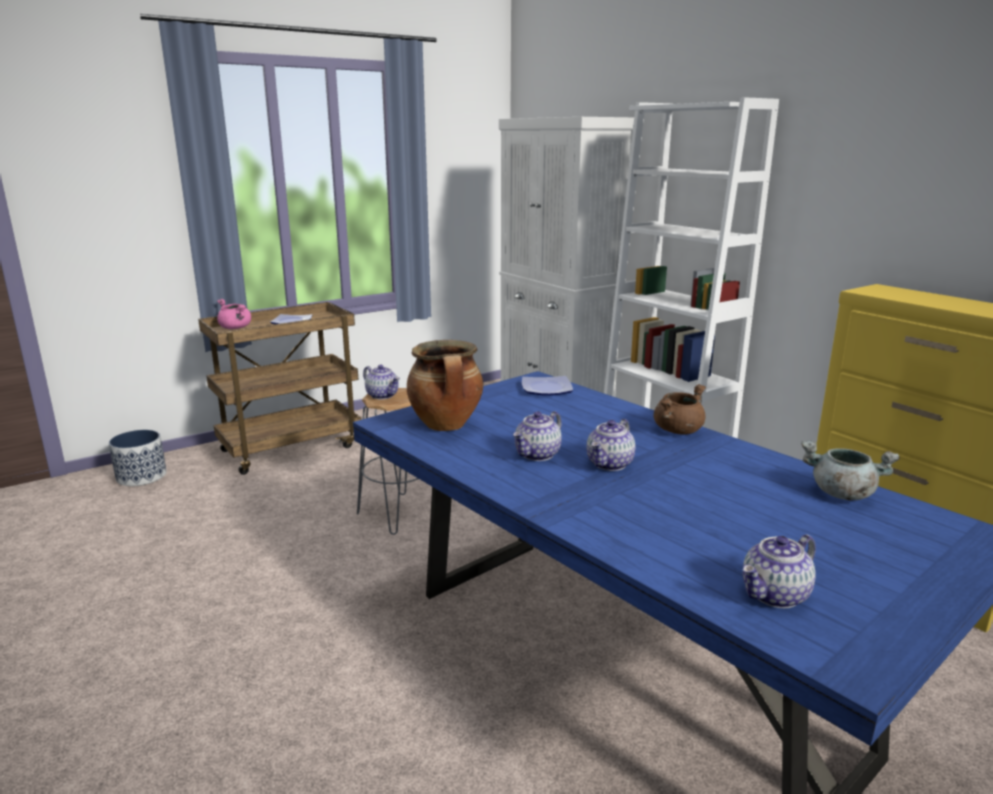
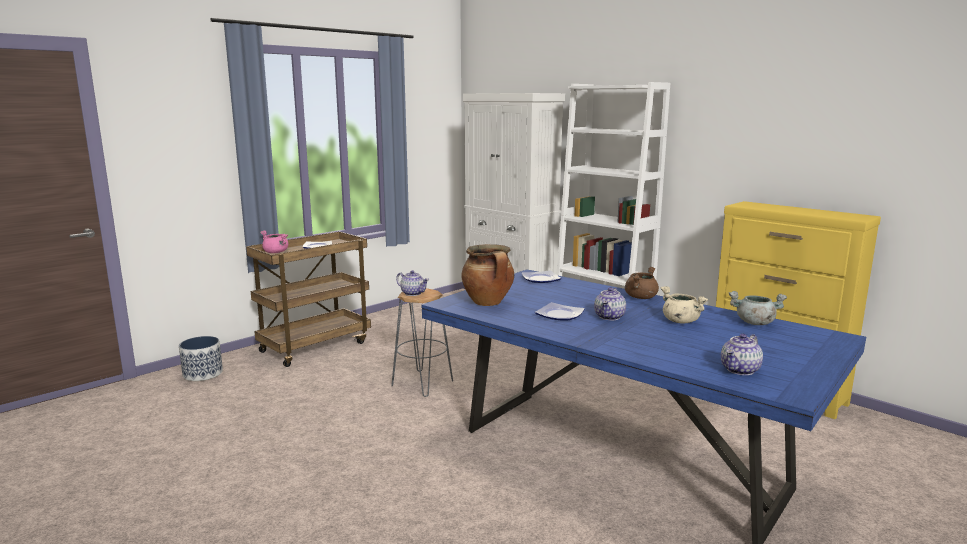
camera: 10 degrees left, 5 degrees down
(538, 455) = (560, 315): teapot -> plate
(718, 481) = (680, 321): none -> beige cooking pot

